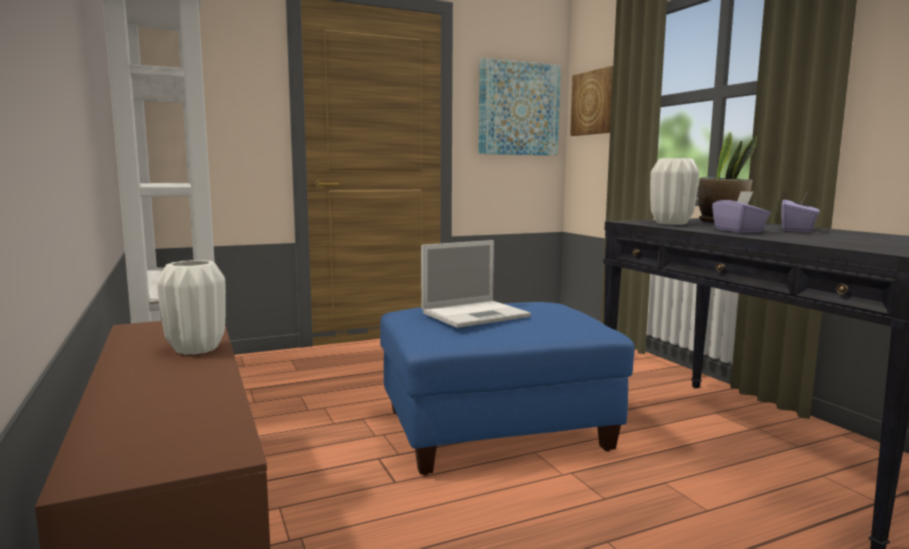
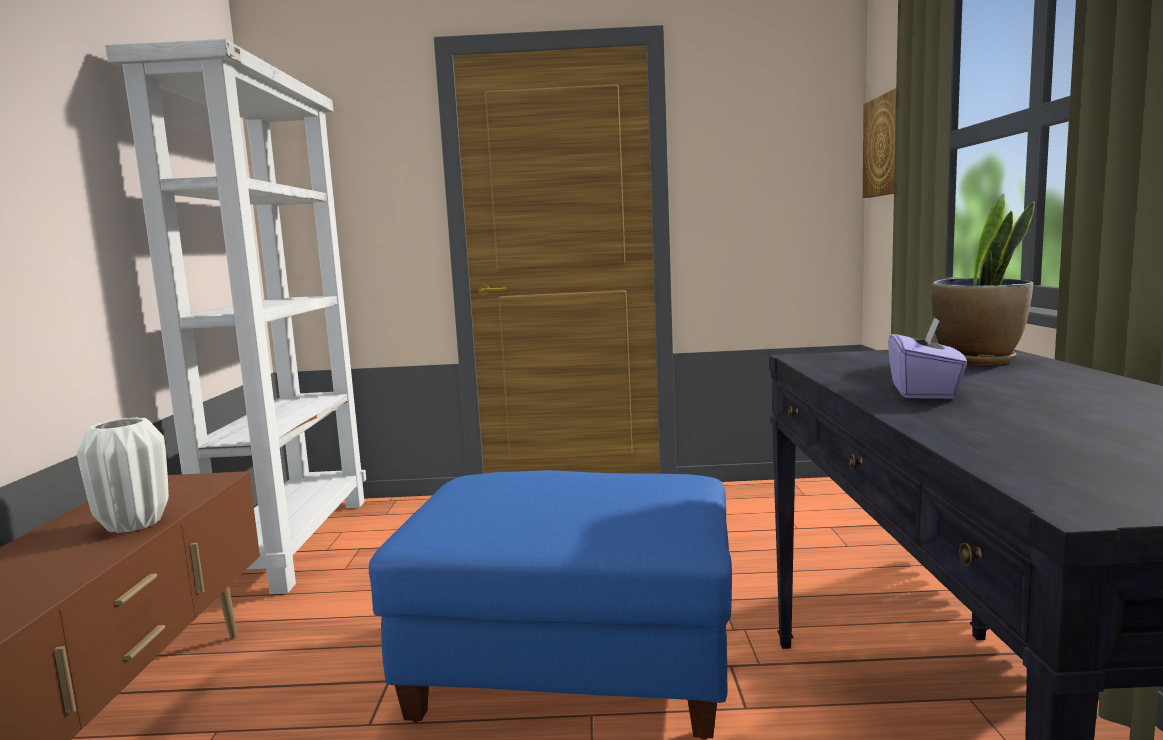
camera: 25 degrees right, 0 degrees up
(476, 314) = (530, 496): laptop -> none
(518, 109) = (776, 165): picture -> none
(671, 223) = (862, 364): white vase -> none
(797, 230) = (1062, 392): purple tissue box -> none

